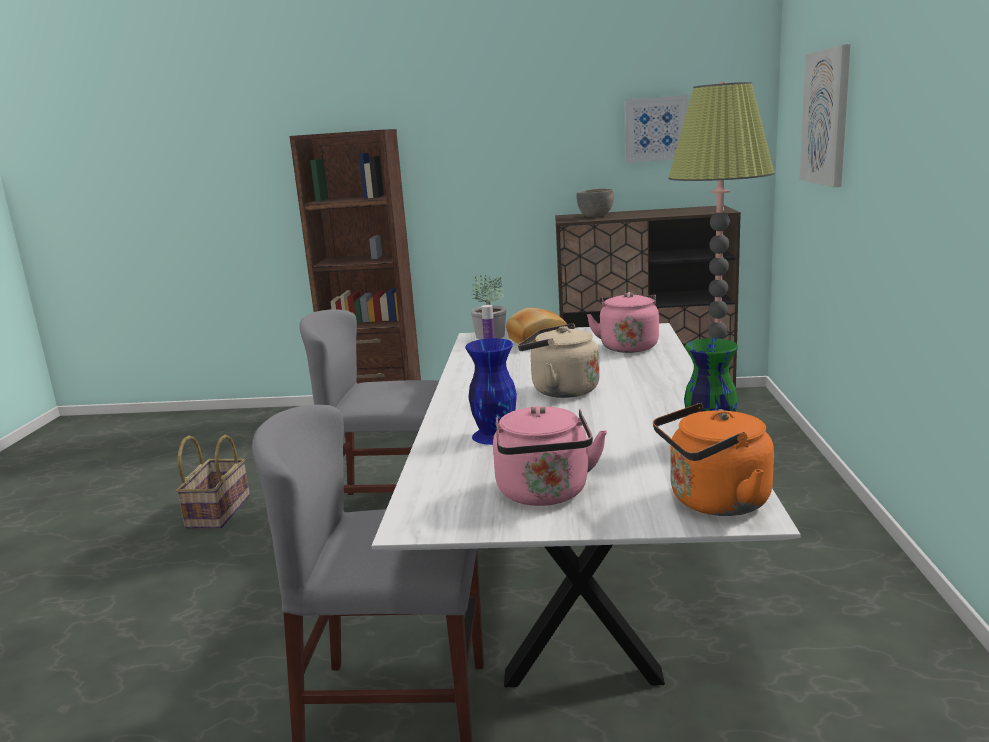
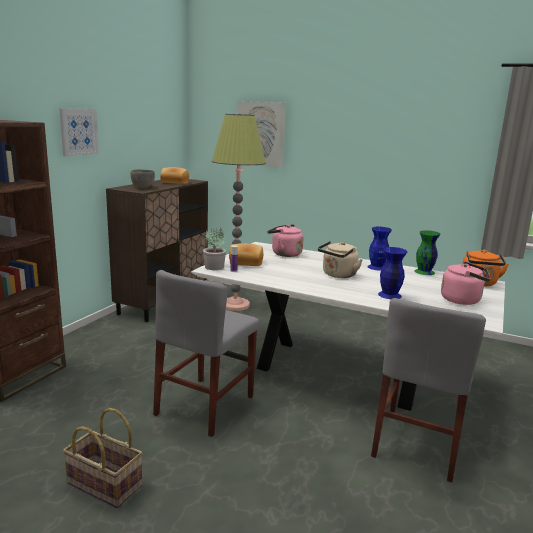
camera: 70 degrees left, 0 degrees up
(655, 129) = (145, 131): picture -> picture (78, 132)
(665, 405) = (377, 267): none -> blue vase
(672, 212) = (174, 183): none -> bread

